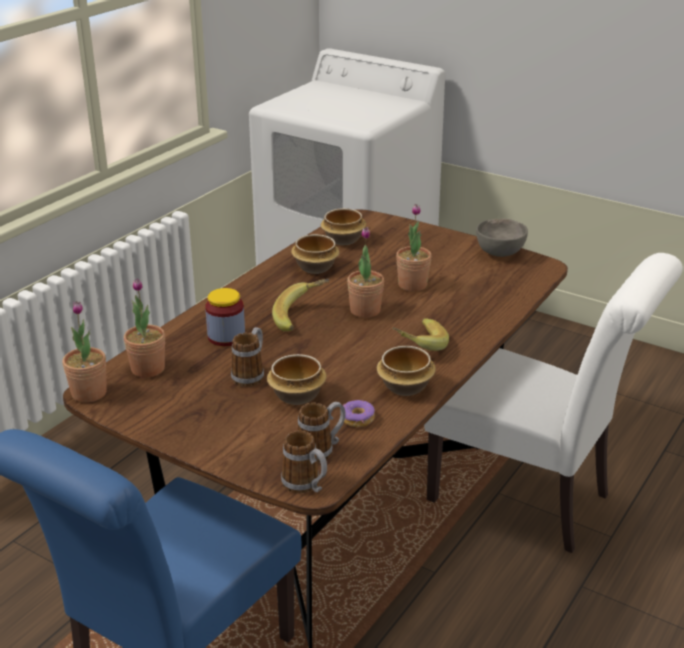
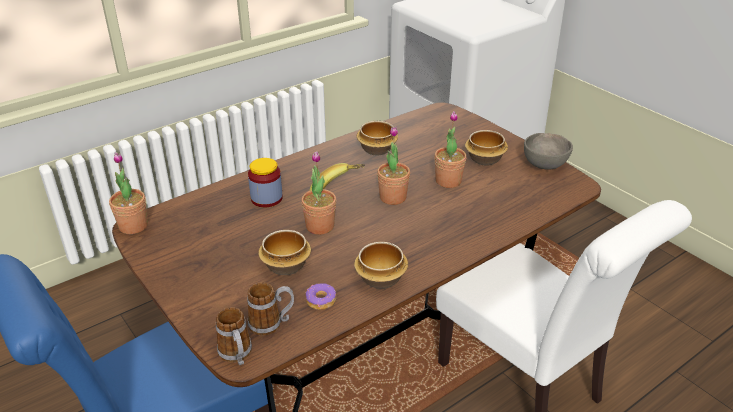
camera: 20 degrees right, 5 degrees up
(148, 369) = (189, 214): potted plant -> potted plant (320, 226)
(251, 374) = (263, 237): mug -> none
(344, 240) = (416, 129): bowl -> bowl (485, 160)
(417, 346) = (416, 241): banana -> none

